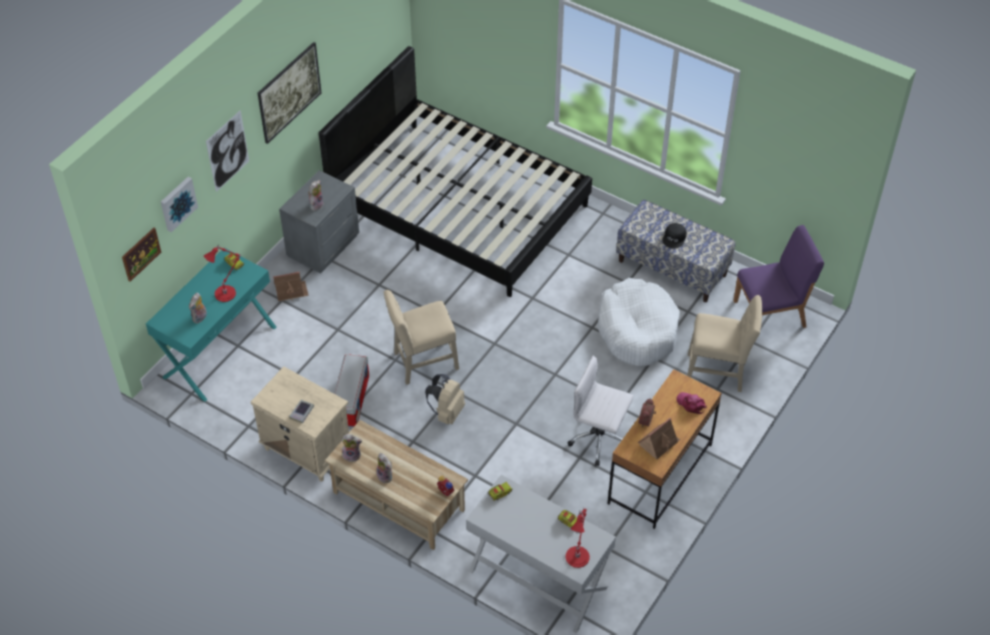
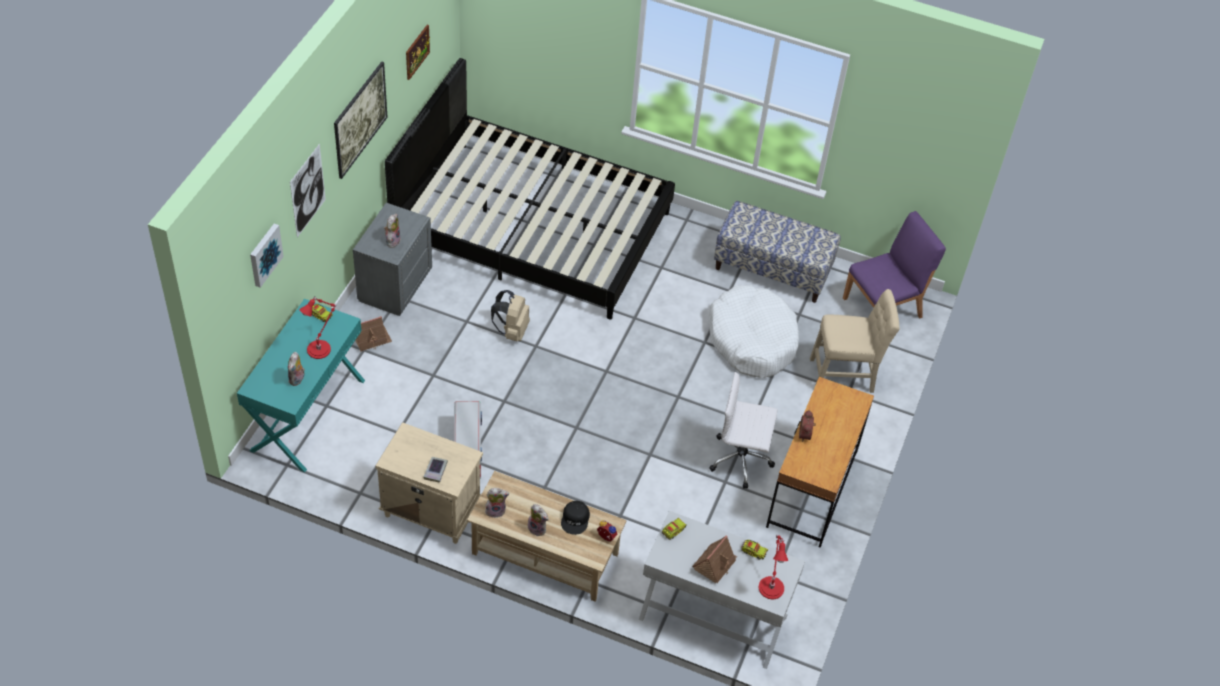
camera: 15 degrees left, 0 degrees up
(141, 254) = (232, 315): picture -> picture (417, 52)
(422, 362) = (534, 400): beige chair -> none
(447, 412) = (573, 451): beige backpack -> beige backpack (512, 331)
(659, 443) = (824, 456): toy house -> toy house (714, 563)
(674, 238) = (778, 238): black cap -> black cap (575, 519)
(691, 404) = (846, 411): pink cap -> none

